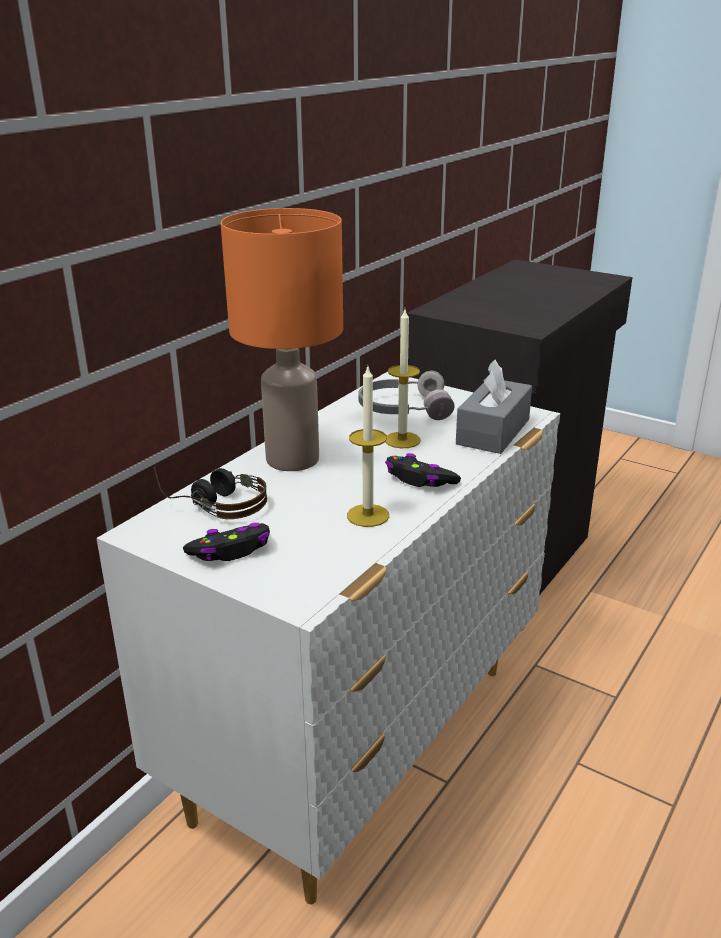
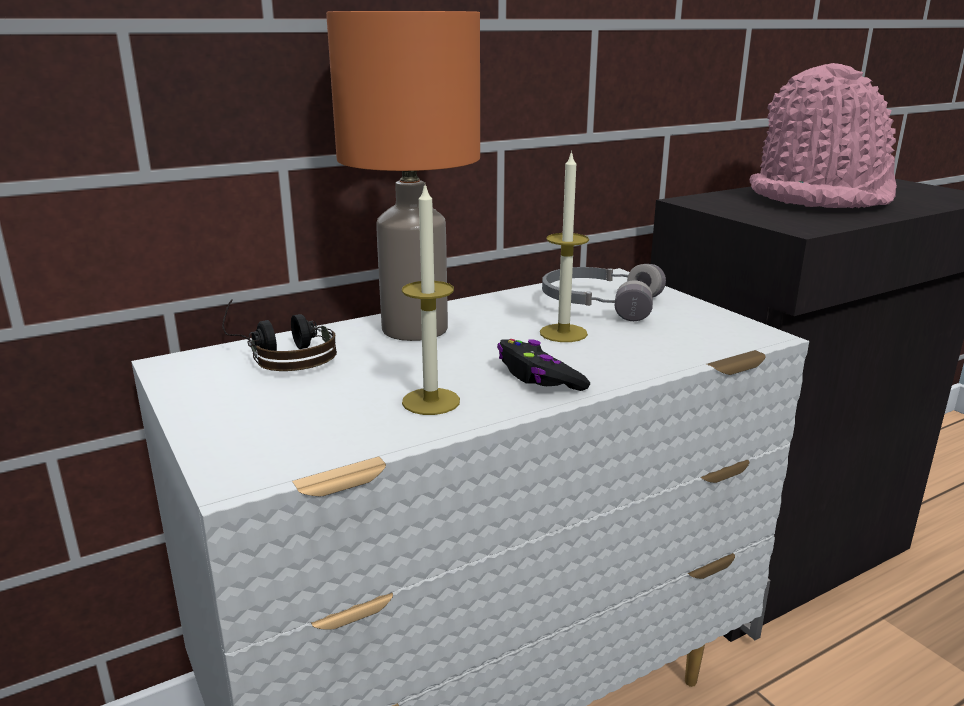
camera: 25 degrees right, 5 degrees down
(231, 551) = (235, 403): black game controller -> none
(493, 432) = (691, 344): grey tissue box -> none
(516, 293) = (821, 197): none -> pink hat

